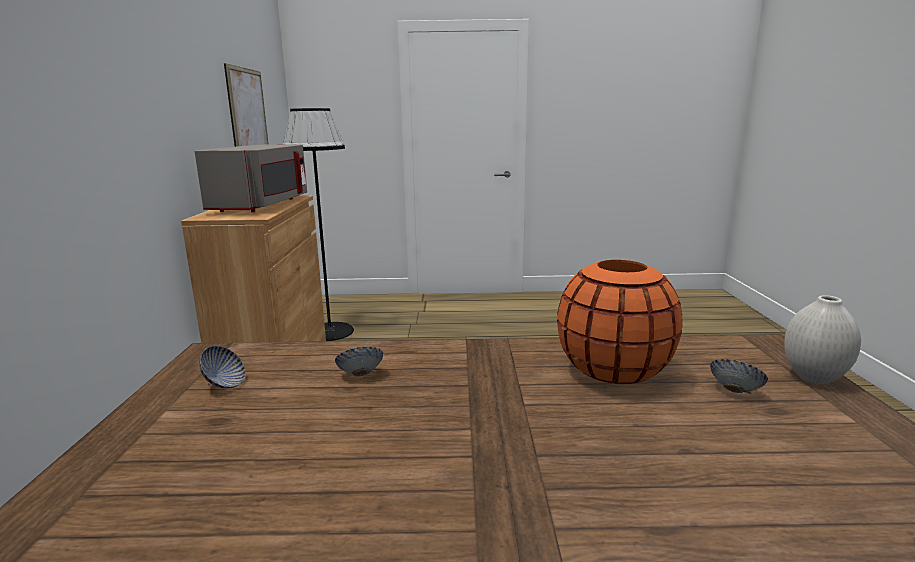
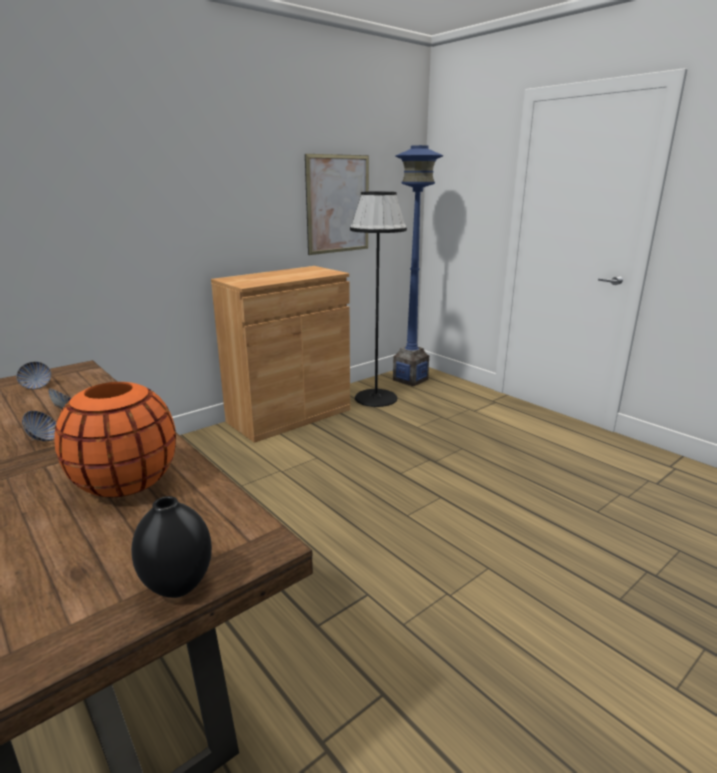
camera: 50 degrees right, 5 degrees up
(262, 205) = (285, 276): grey microwave -> none
(330, 308) = (410, 379): none -> blue floor lamp
(735, 391) = (113, 545): bowl -> bowl (44, 439)
(815, 378) = (178, 587): white vase -> black vase

